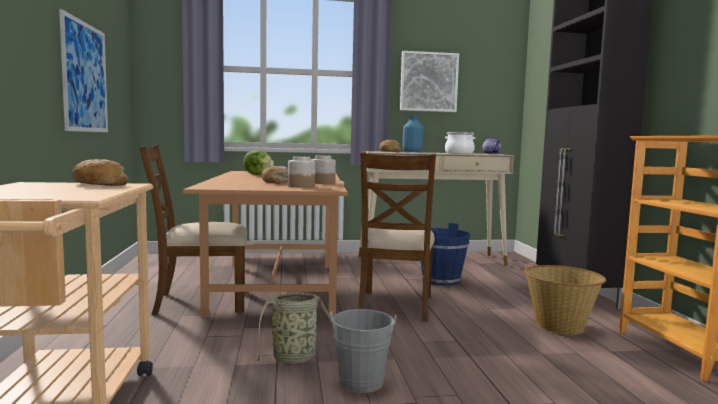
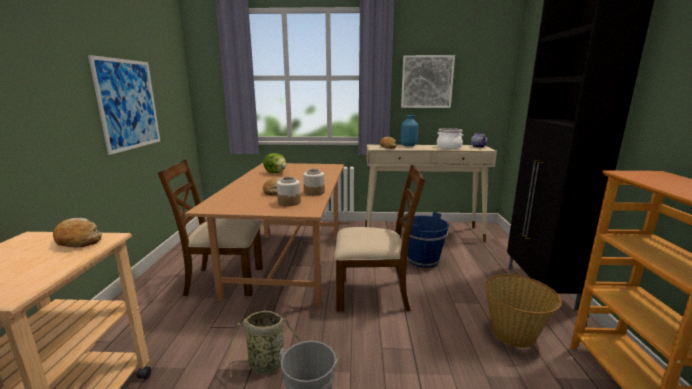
camera: 10 degrees right, 10 degrees up
(394, 305) = (373, 294): brown chair -> brown chair turned 105 degrees counterclockwise

